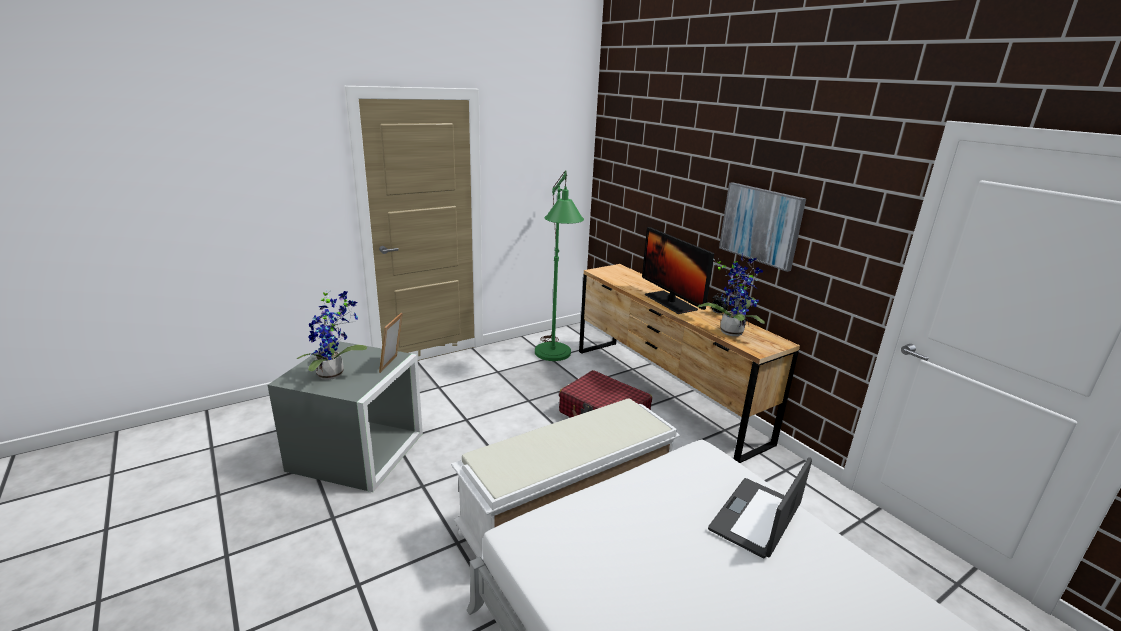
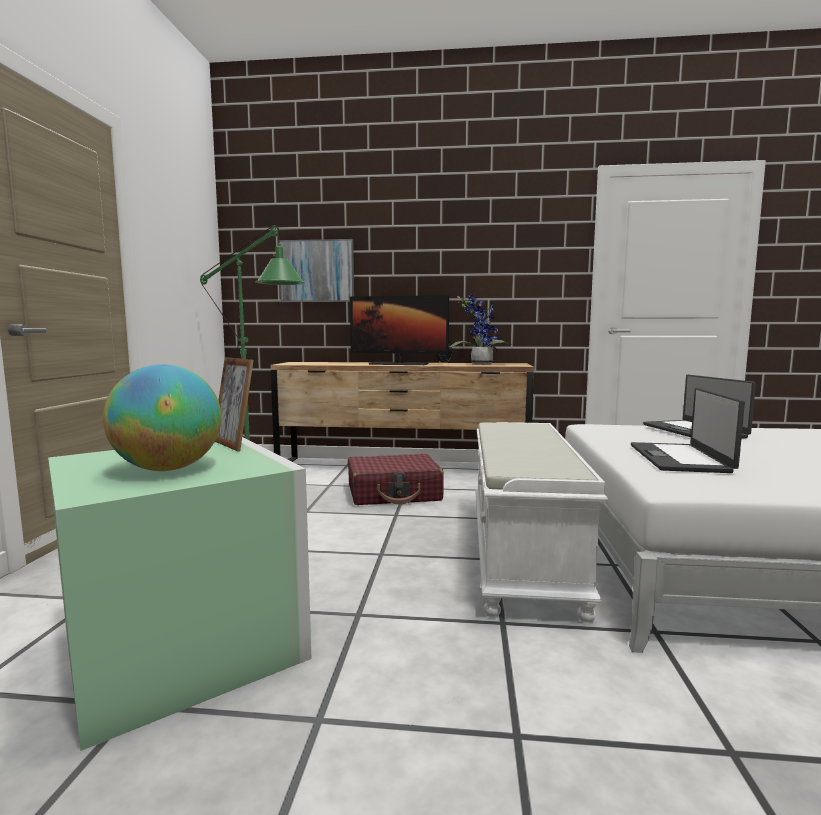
camera: 50 degrees left, 15 degrees down
(334, 374) = (168, 469): potted plant -> globe
(357, 452) = (188, 646): grey storage box -> green storage box
(616, 526) = (680, 458): none -> laptop
(760, 225) = (464, 273): picture -> picture (317, 271)

